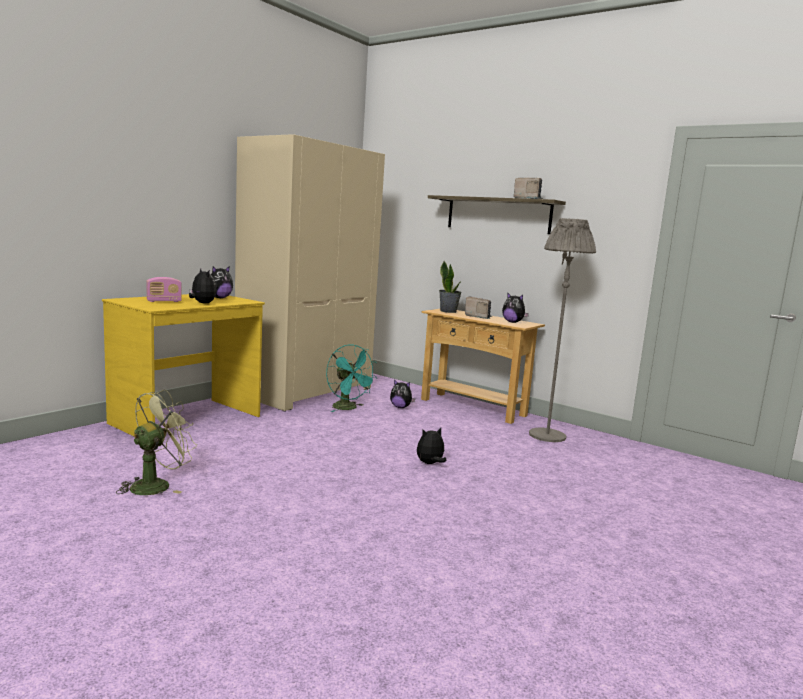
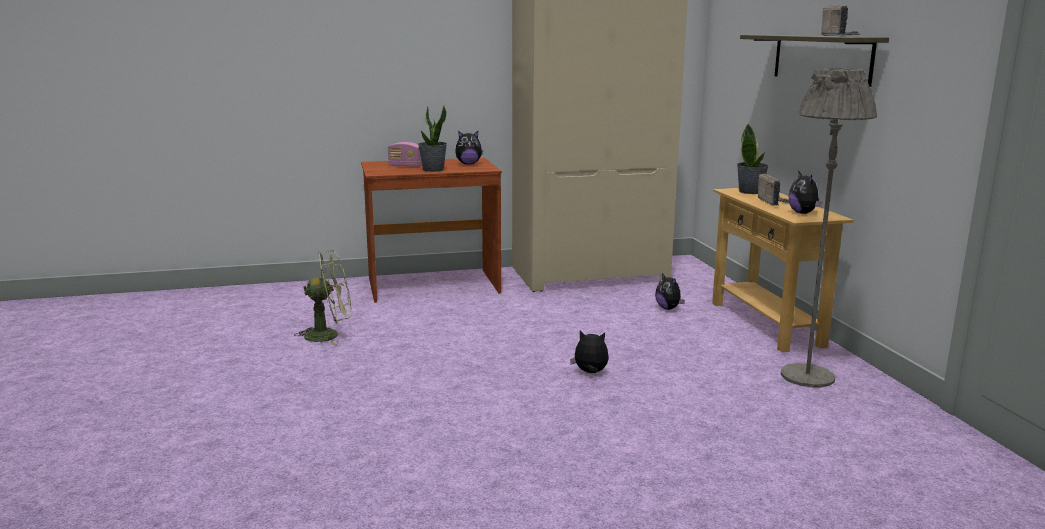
camera: 40 degrees right, 5 degrees up
(187, 420) = (433, 286): yellow desk -> brown desk
(202, 303) = (433, 170): plush toy -> potted plant
(348, 408) = (605, 299): turquoise fan -> none

